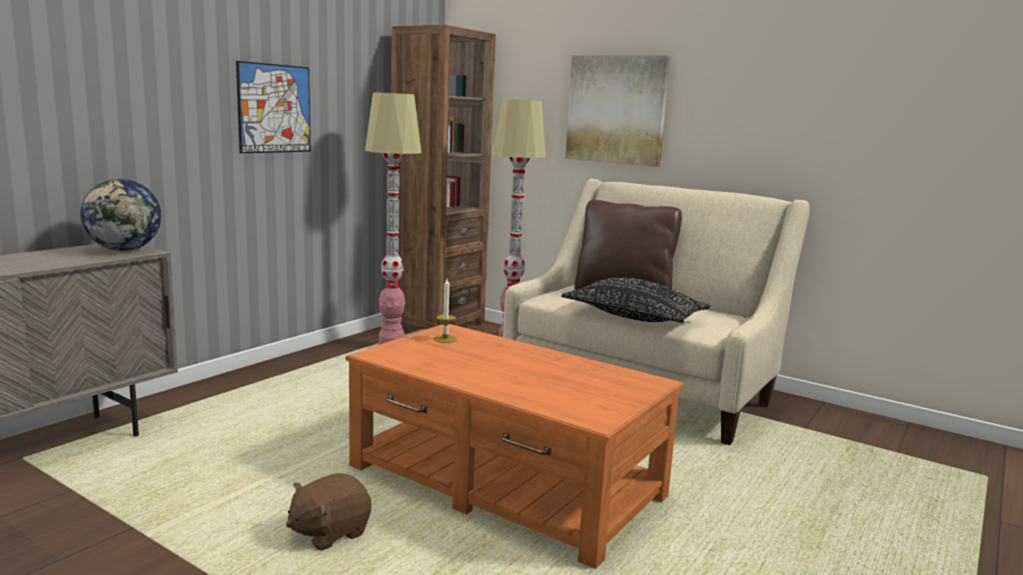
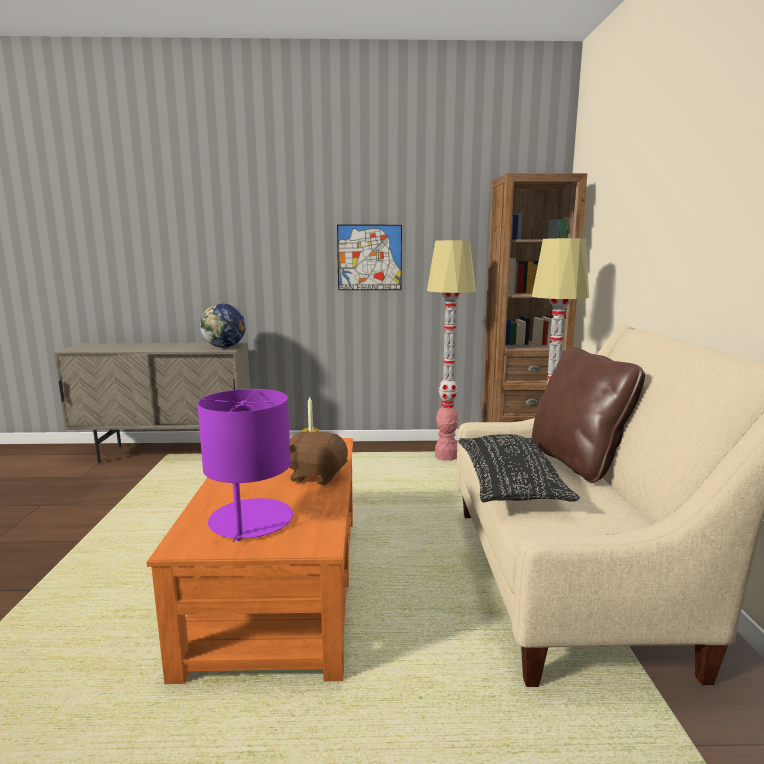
camera: 55 degrees right, 0 degrees up
(329, 533) = (148, 554): brown plush toy -> brown plush toy (316, 476)
(581, 391) = (250, 521): none -> purple table lamp
(616, 110) = (662, 243): picture -> none

